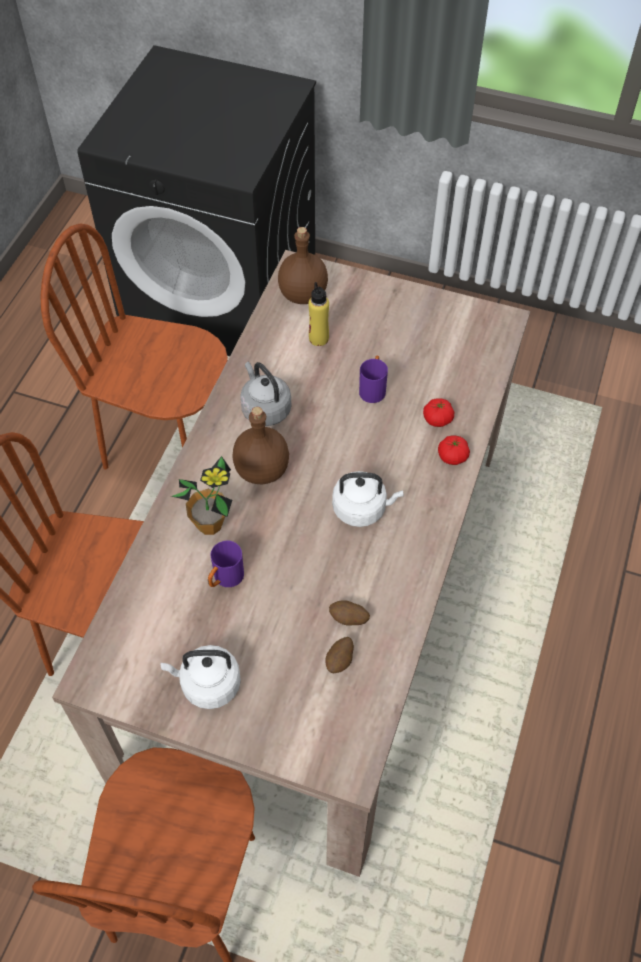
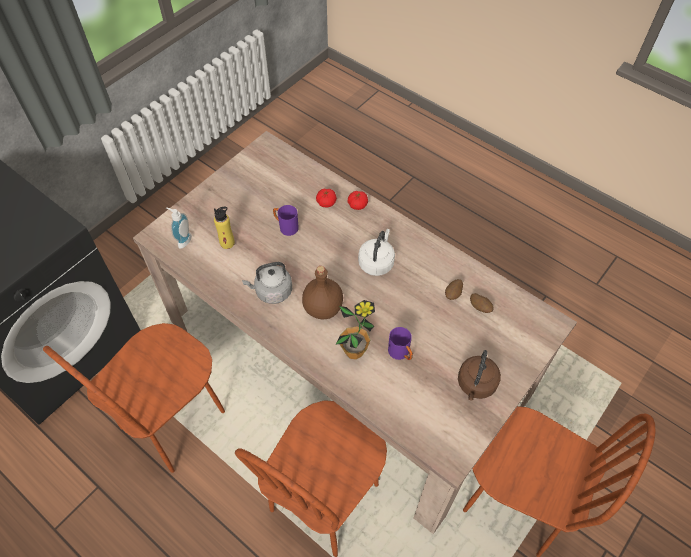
camera: 70 degrees left, 0 degrees up
(207, 684) = (476, 385): white kettle -> brown kettle
(302, 295) = (183, 240): brown bottle -> soap dispenser

